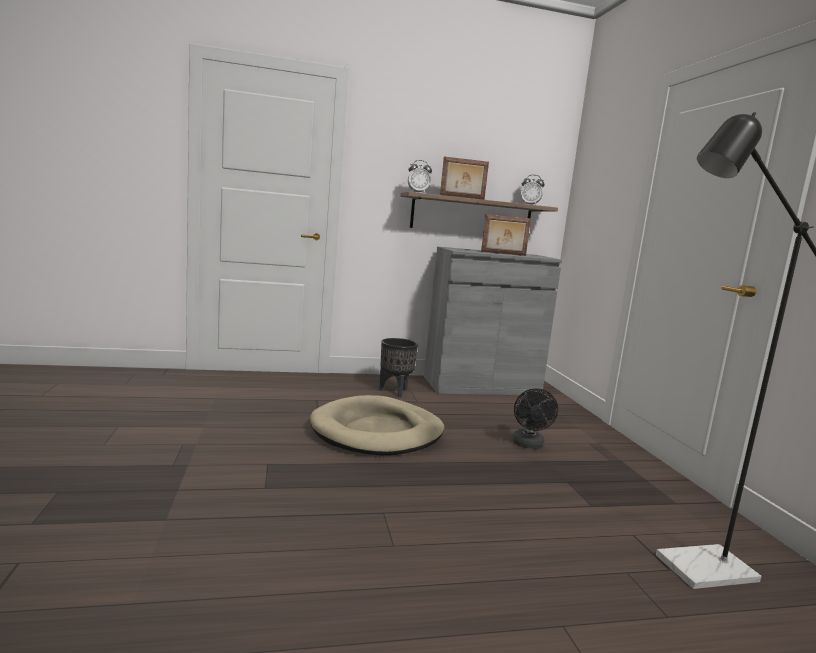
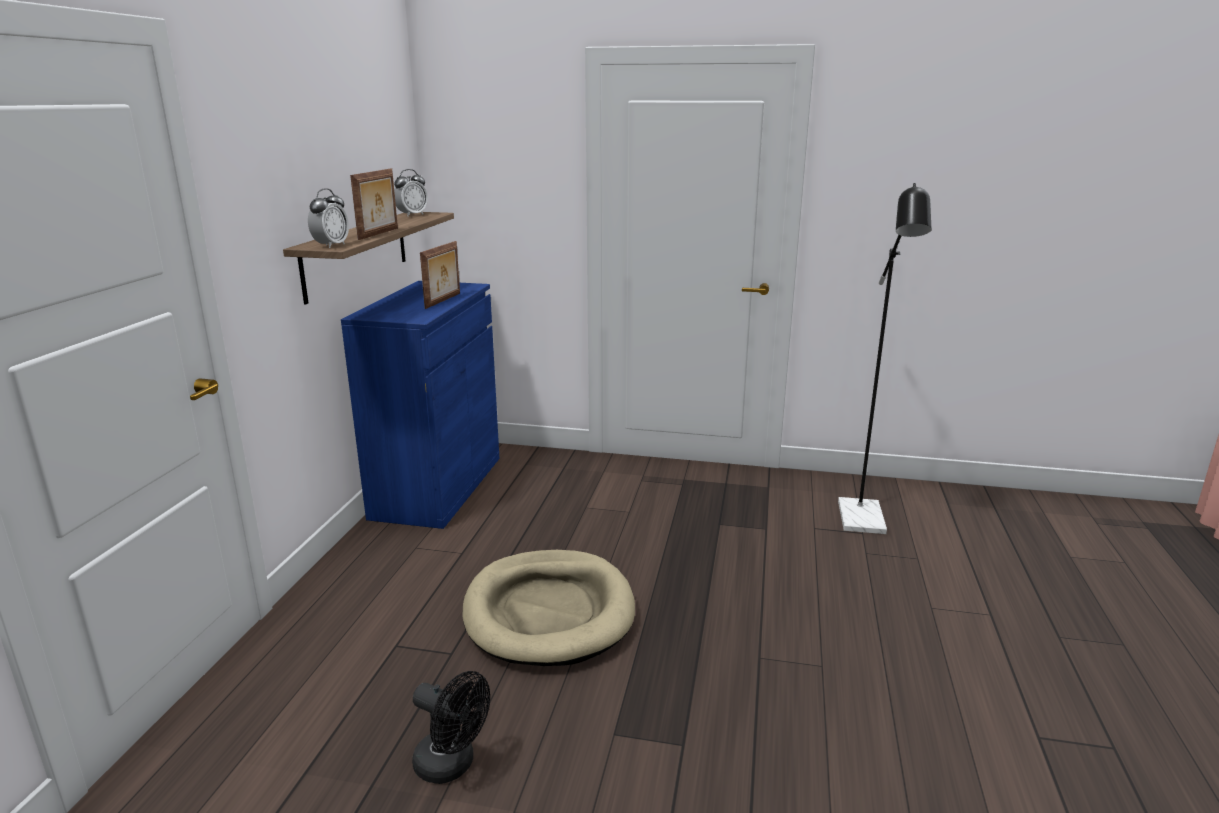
camera: 65 degrees left, 10 degrees up
(395, 391) = (411, 561): black planter -> none
(481, 386) = (437, 487): grey cabinet -> blue cabinet
(529, 445) = (632, 516): black fan -> black fan (452, 765)

